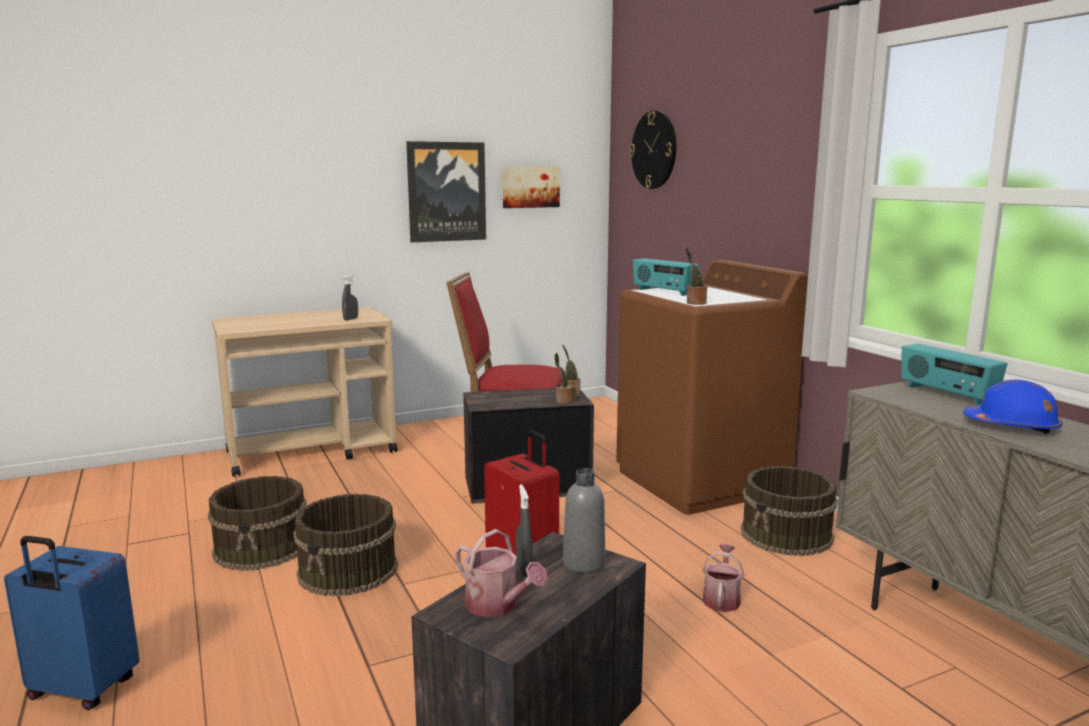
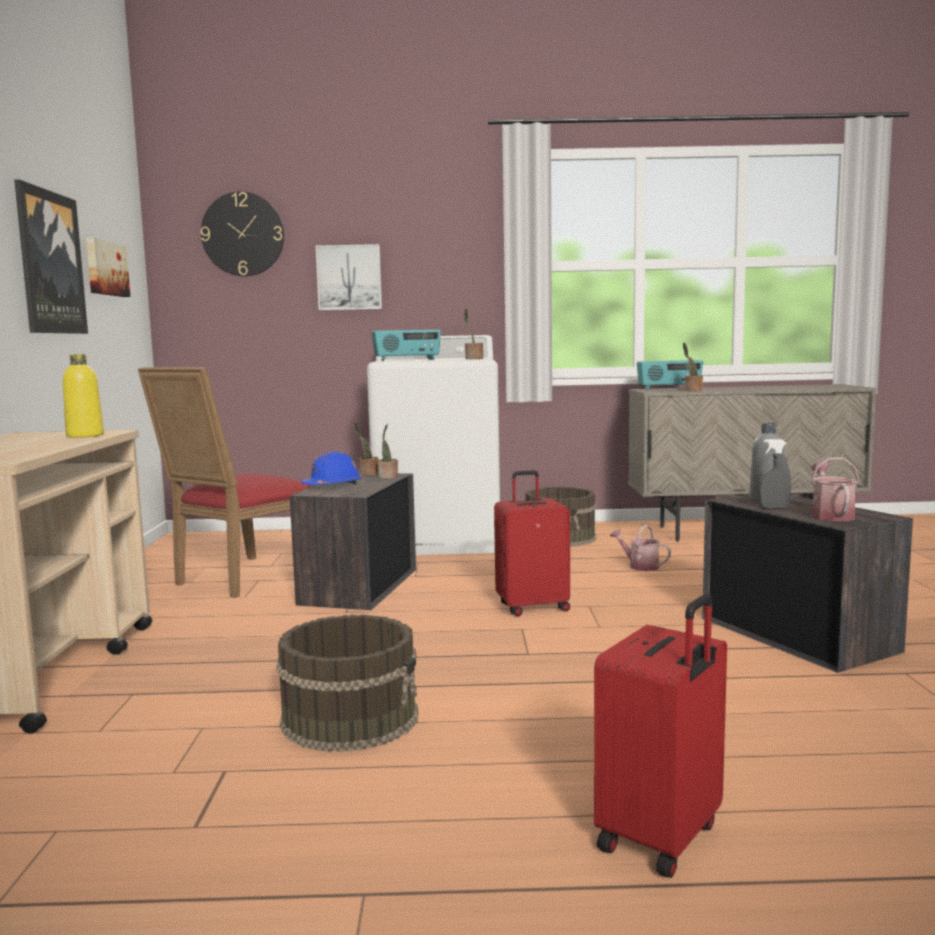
camera: 65 degrees left, 5 degrees down
(82, 690) = (662, 837): blue suitcase -> red suitcase
(349, 570) = (472, 674): brown bucket -> none
(350, 319) = (85, 435): grey spray bottle -> yellow bottle
(497, 606) = (830, 515): watering can -> watering can turned 60 degrees counterclockwise
(701, 481) = (439, 539): brown washing machine -> white washing machine
(712, 194) = (349, 278): none -> picture
(921, 407) = (692, 391): none -> potted plant
(1012, 426) = (738, 388): blue hard hat -> blue hard hat (333, 486)

